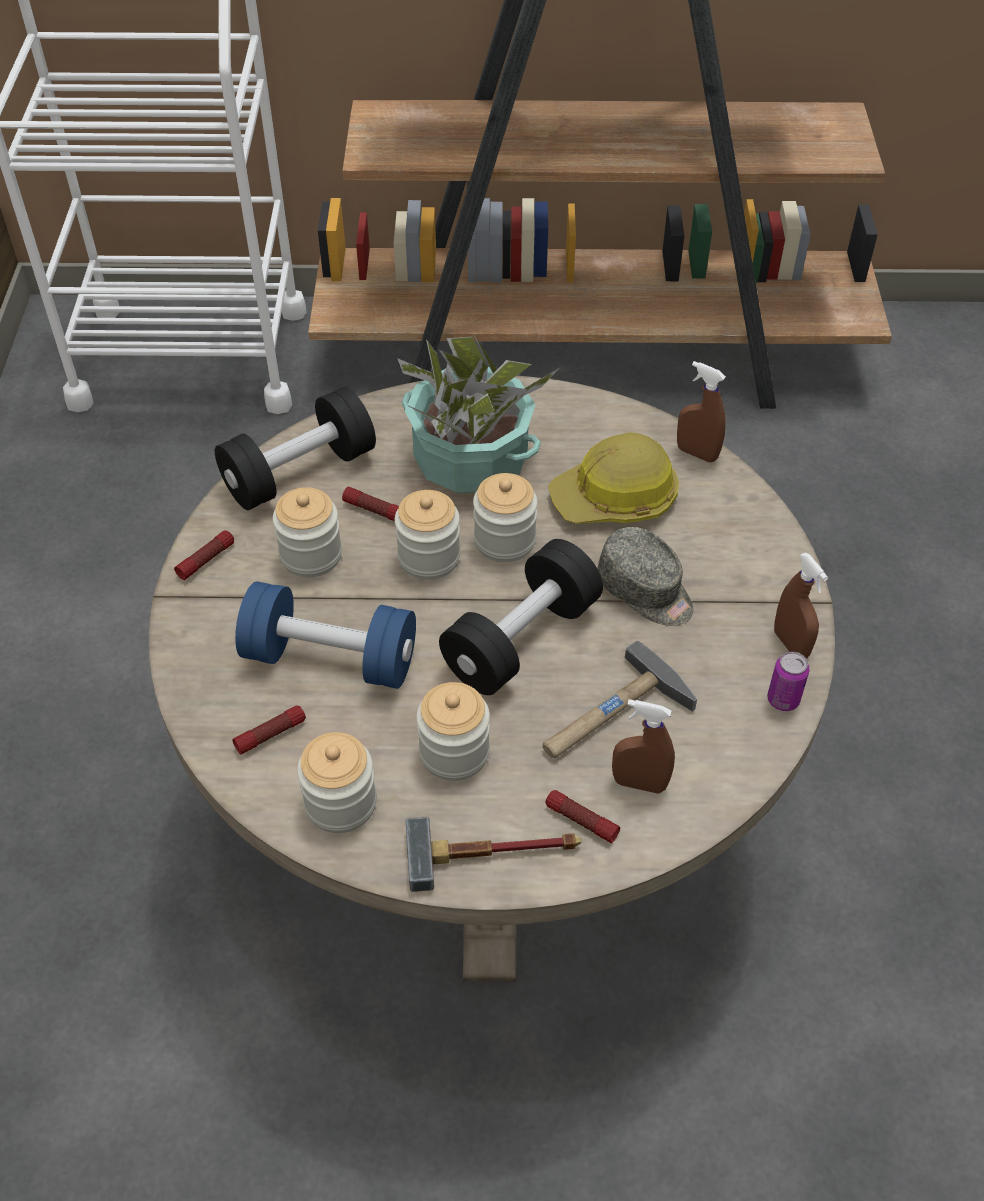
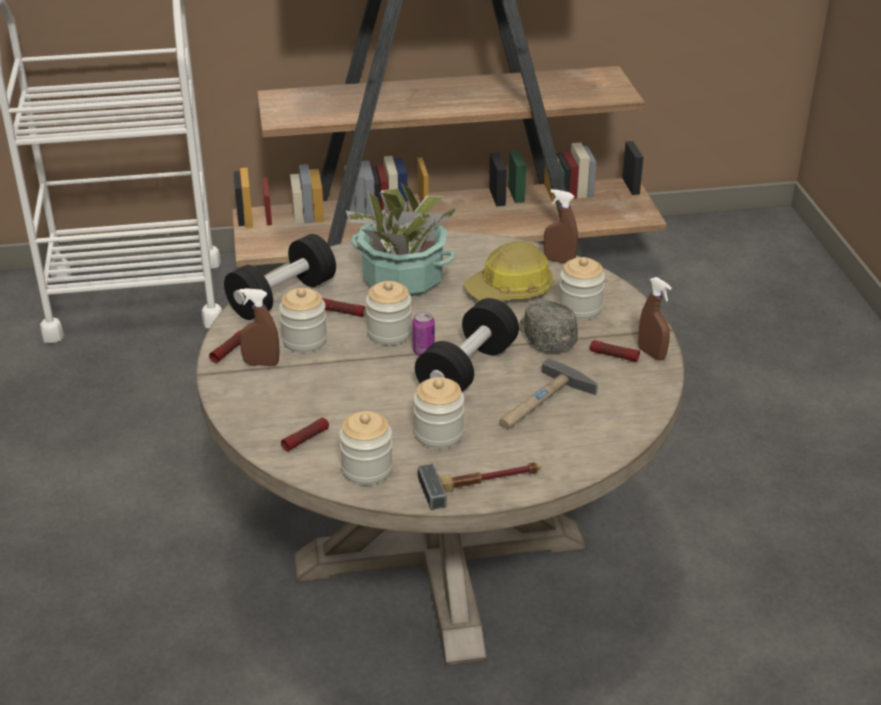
camera: 10 degrees left, 15 degrees down
(330, 658) = (336, 394): blue dumbbell -> none
(504, 540) = (440, 319): jar -> jar (580, 309)
(581, 821) = (537, 459): flashlight -> flashlight (614, 356)
(639, 783) = (570, 436): brown spray bottle -> brown spray bottle (261, 363)
(646, 591) = (545, 336): grey cap -> grey cap turned 150 degrees counterclockwise
(783, 700) = (654, 382): can -> can (423, 351)

